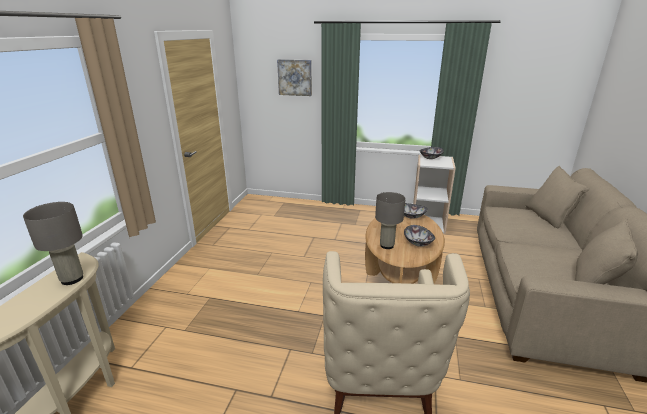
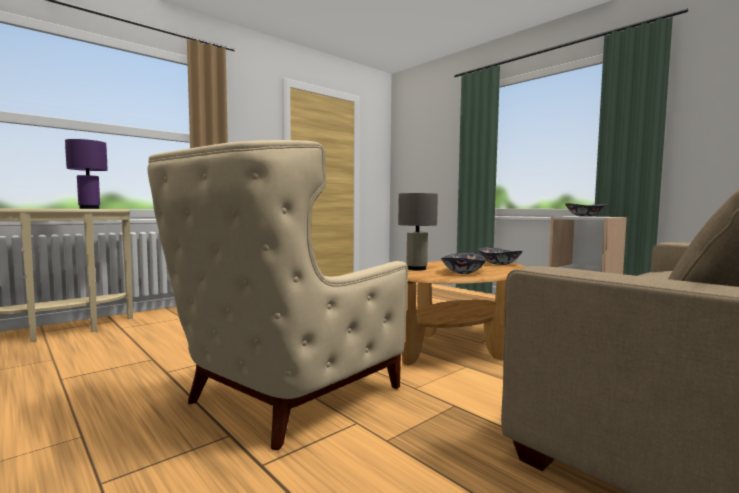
camera: 35 degrees right, 20 degrees down
(73, 279) = (89, 208): grey table lamp -> purple table lamp
(295, 77) = (439, 140): picture -> none

